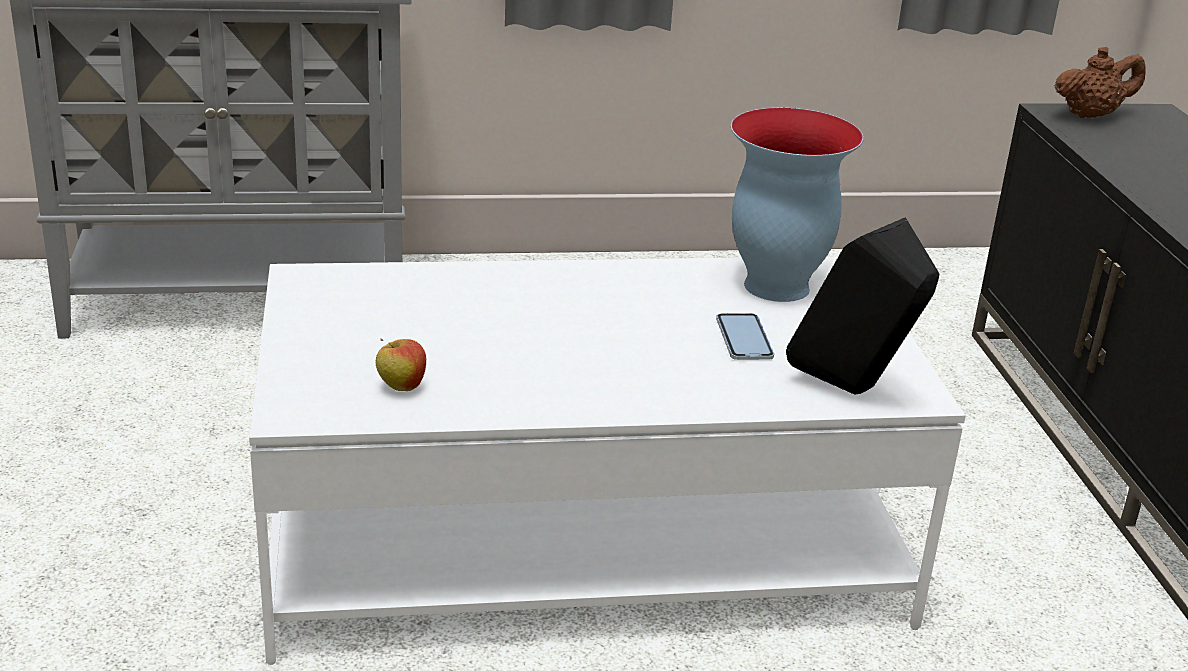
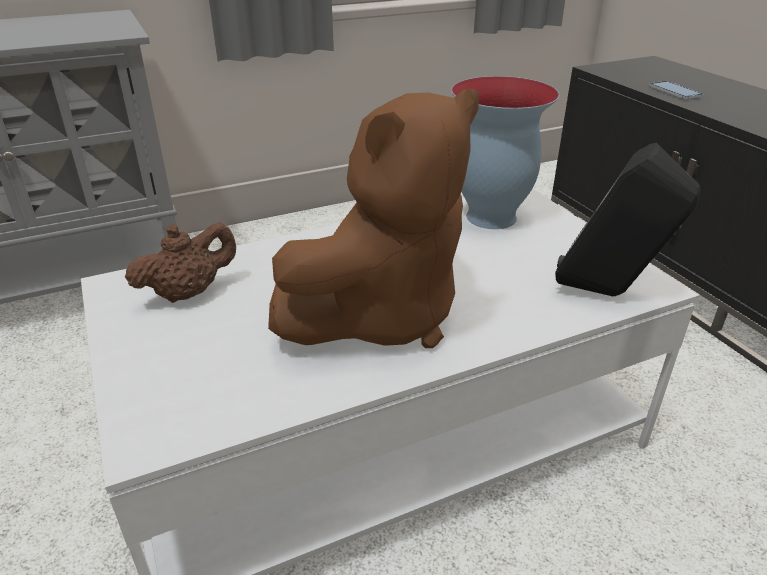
camera: 15 degrees left, 5 degrees up
(401, 387) = (243, 381): apple -> none
(573, 361) = (381, 316): none -> brown plush toy
(744, 339) = (498, 265): phone -> phone (675, 91)
(1091, 115) = (619, 67): brown teapot -> brown teapot (189, 293)

